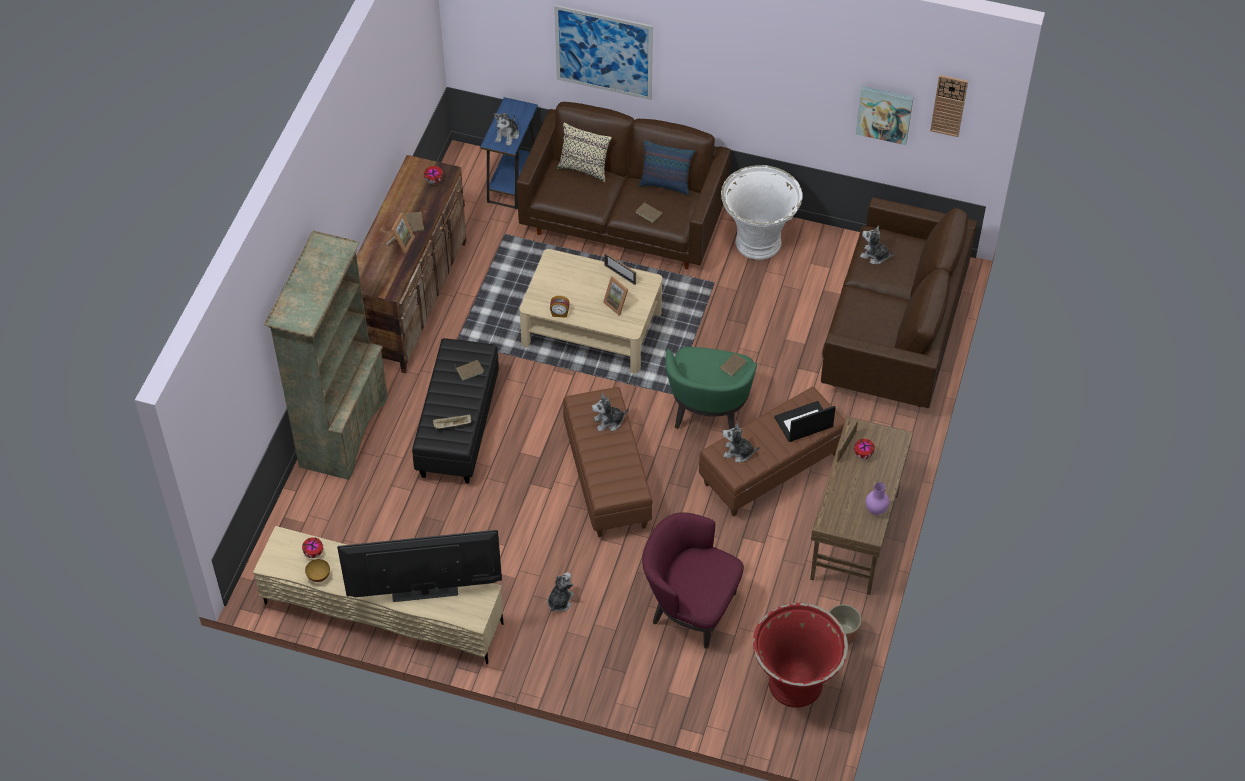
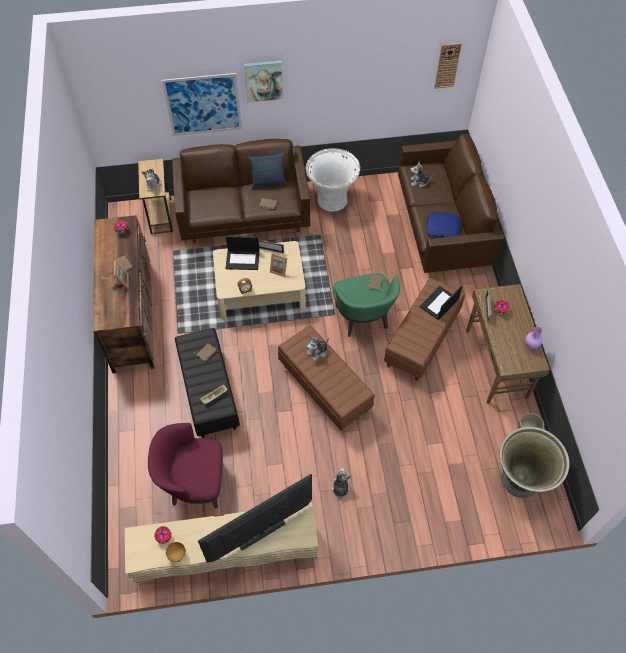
camera: 25 degrees left, 5 degrees up
(343, 431) = (130, 426): green bookcase -> none
(512, 182) = (161, 216): blue side table -> brown side table
(577, 274) = (243, 259): none -> laptop
(584, 170) = (211, 190): beige pillow -> none
(690, 608) = (426, 456): purple armchair -> purple armchair (194, 483)
(738, 452) = (411, 339): plush toy -> none
(794, 685) = (520, 481): red planter -> grey planter
(867, 328) = (442, 228): none -> blue pillow
(884, 114) = (403, 86): picture -> picture (263, 80)

